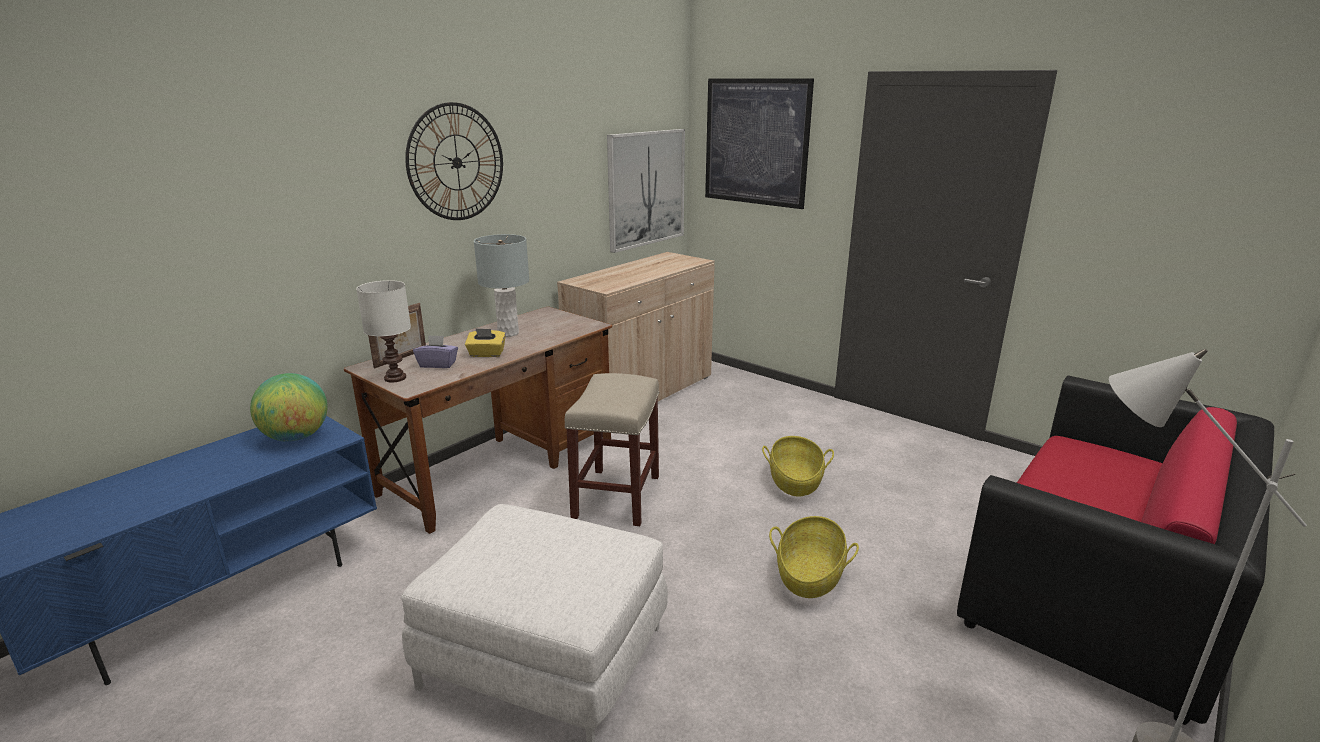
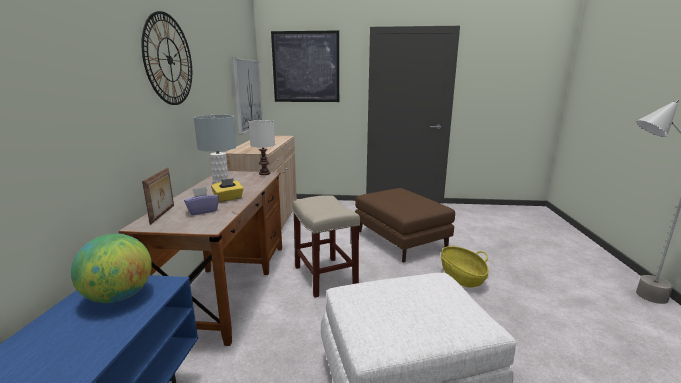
camera: 35 degrees left, 5 degrees down
(394, 378) = (182, 225): white table lamp -> white table lamp (264, 173)
(795, 481) = (399, 240): basket -> brown ottoman
(1102, 585) = (548, 240): sofa -> none

